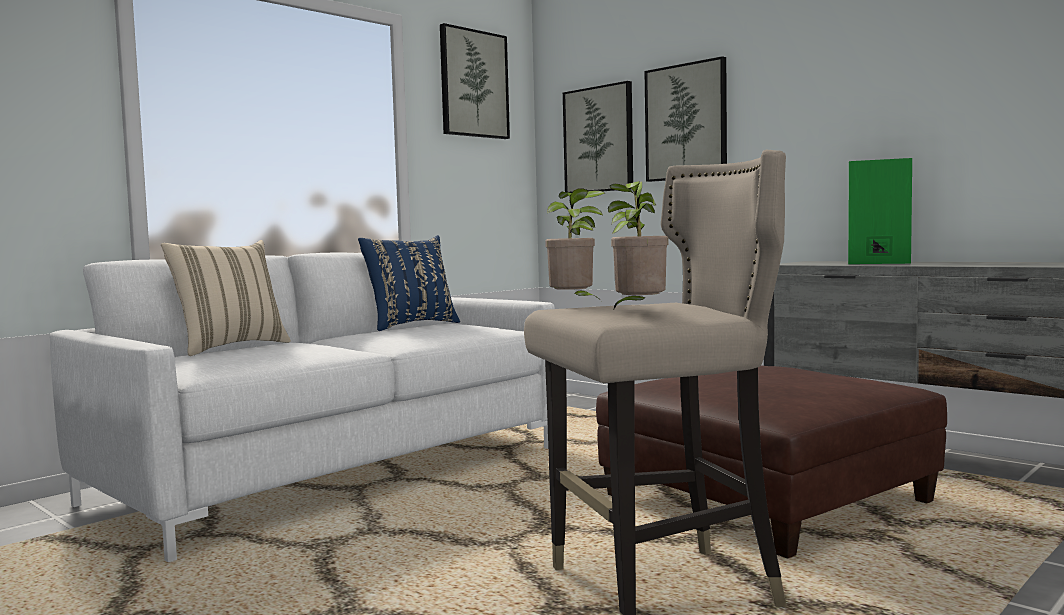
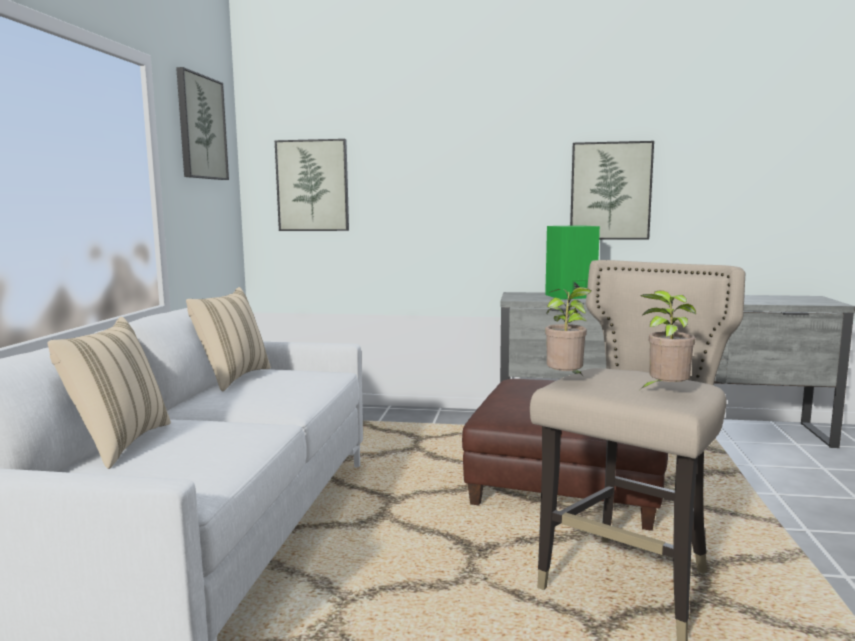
camera: 35 degrees left, 5 degrees up
(410, 325) = (232, 378): blue pillow -> beige pillow
(686, 122) = (400, 179): picture -> picture (610, 191)

